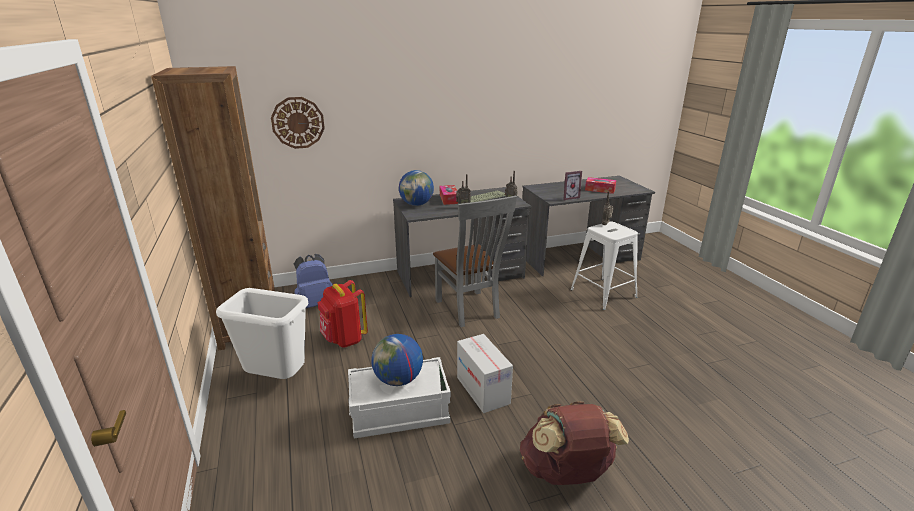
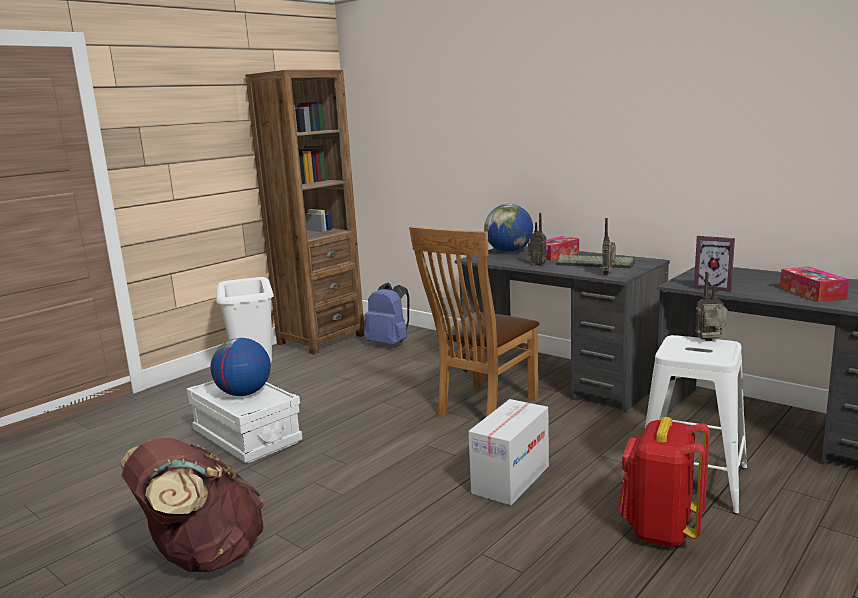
camera: 60 degrees right, 10 degrees down
(298, 122) = (423, 135): wall clock -> none
(344, 339) = (343, 375): red backpack -> red backpack (660, 530)
(470, 310) = (482, 407): grey chair -> brown chair
(482, 390) = (321, 464): cardboard box -> cardboard box (510, 479)

